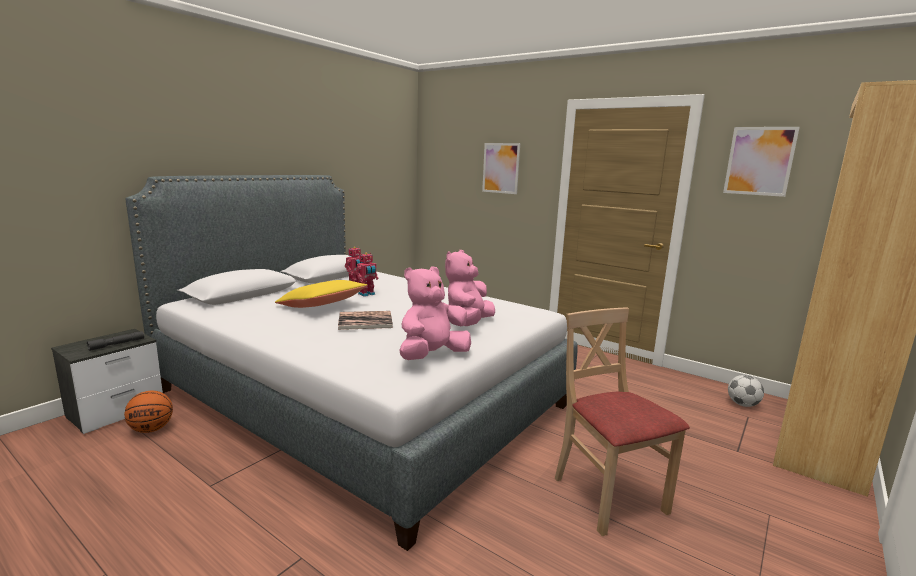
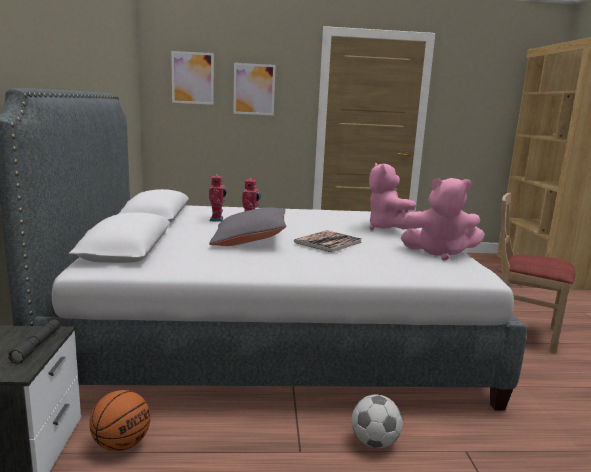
camera: 40 degrees left, 0 degrees up
(322, 306) = (249, 240): yellow pillow -> grey pillow
(432, 356) = (439, 253): pink plush toy -> pink plush toy turned 90 degrees counterclockwise
(742, 404) = (482, 262): football -> football (374, 442)
(759, 161) = (472, 86): picture -> picture (192, 78)

